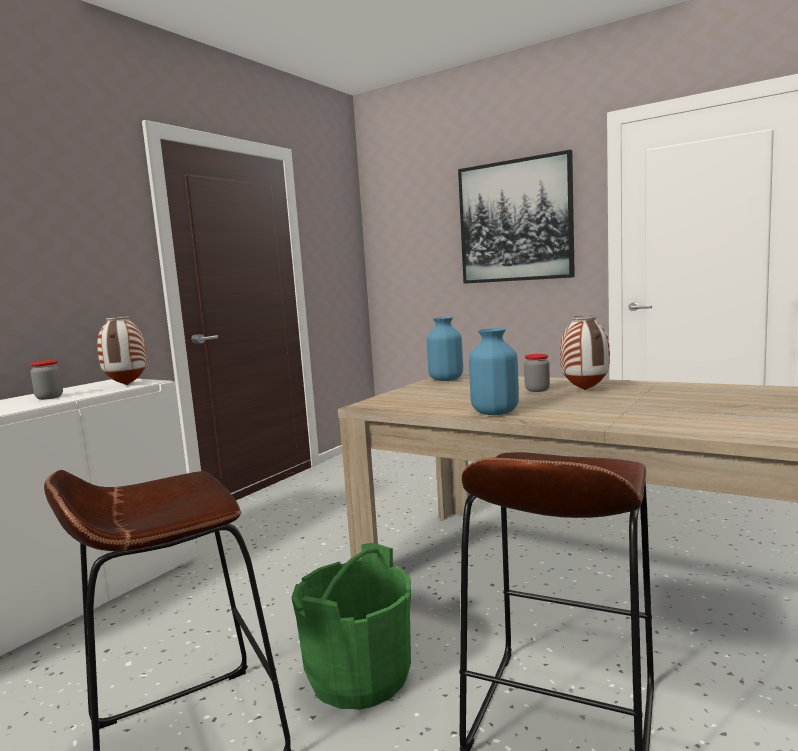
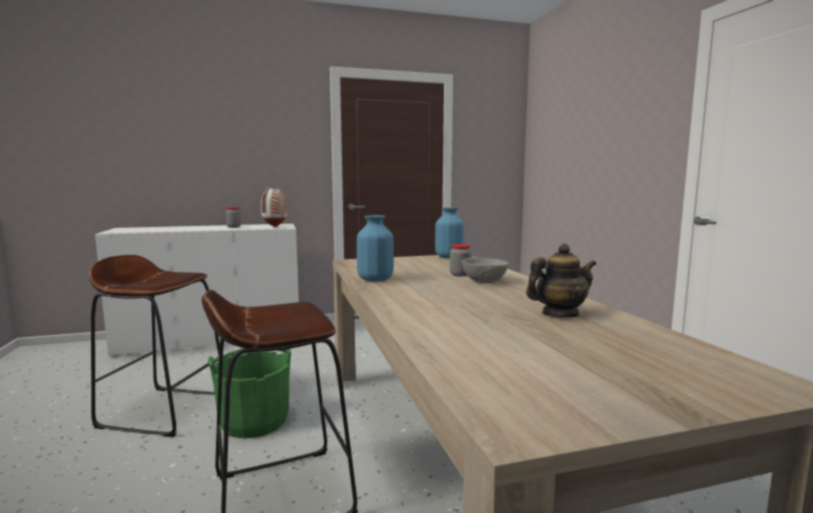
camera: 40 degrees right, 0 degrees up
(515, 221) = (618, 127): picture -> none
(584, 390) = (484, 281): vase -> grey bowl
(742, 396) = (559, 314): none -> teapot

